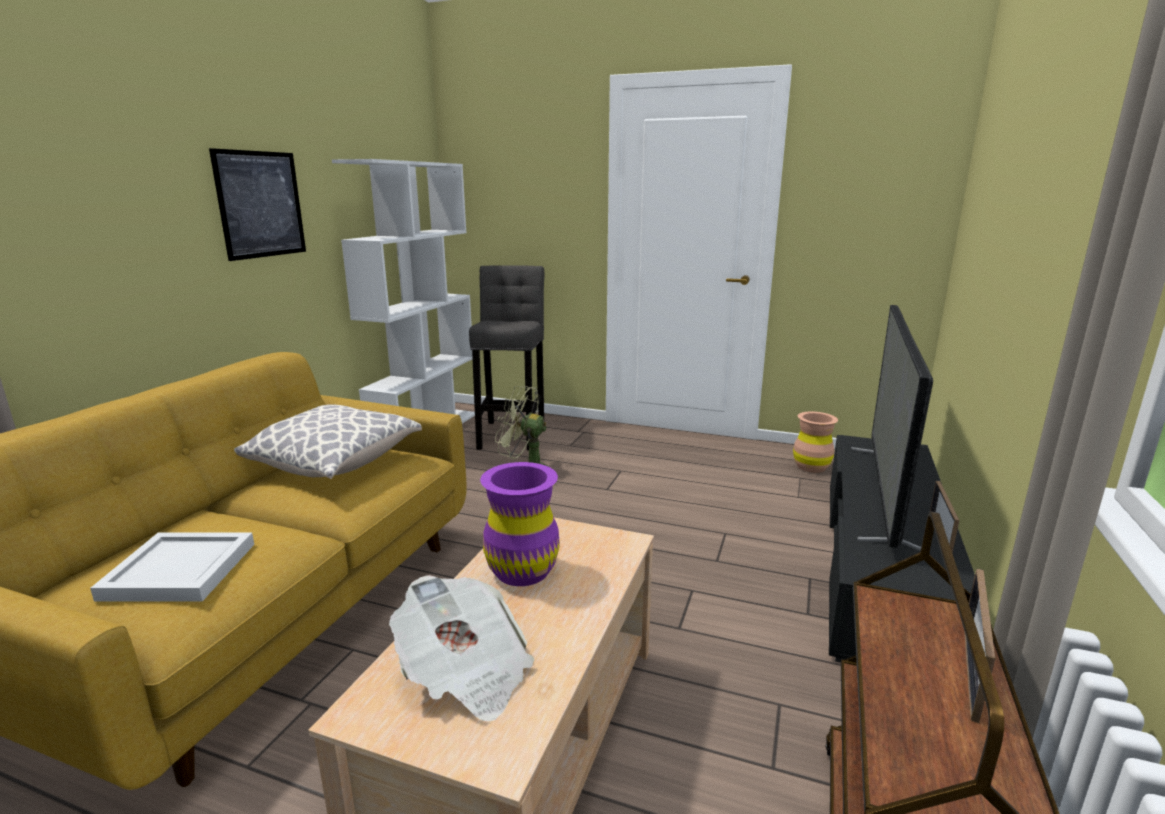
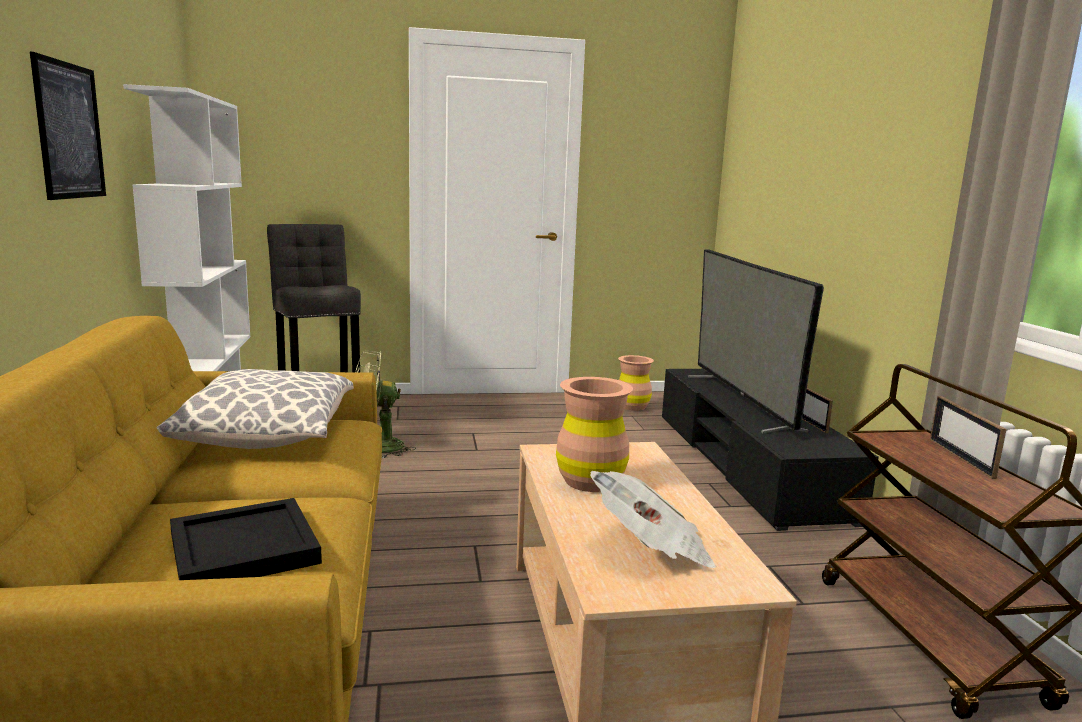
camera: 30 degrees left, 5 degrees down
(177, 571) = (242, 550): white tray -> black tray
(522, 571) = (590, 481): purple vase -> brown vase

